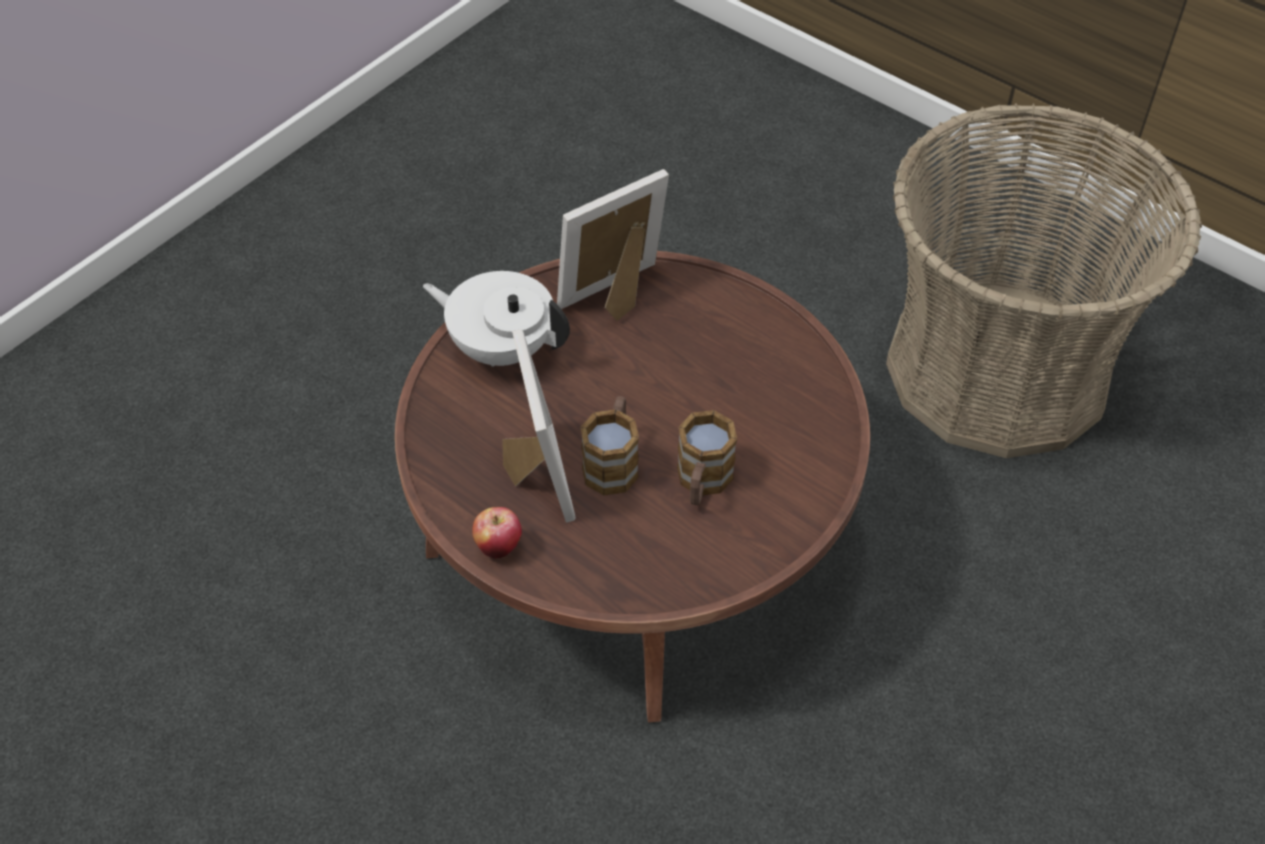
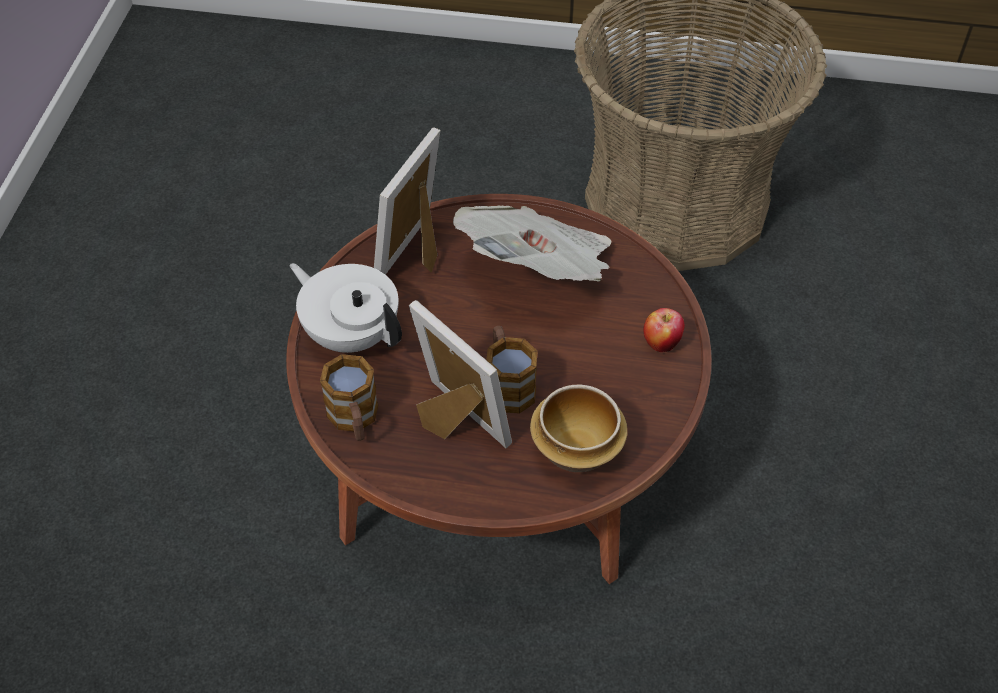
camera: 30 degrees left, 0 degrees up
(498, 546) = (468, 492): apple -> apple (661, 343)
(501, 347) = (351, 333): white teapot -> white teapot turned 45 degrees clockwise
(630, 553) = (574, 448): none -> bowl
(702, 483) = (587, 368): mug -> mug (354, 420)
(724, 364) = (539, 270): none -> newspaper

